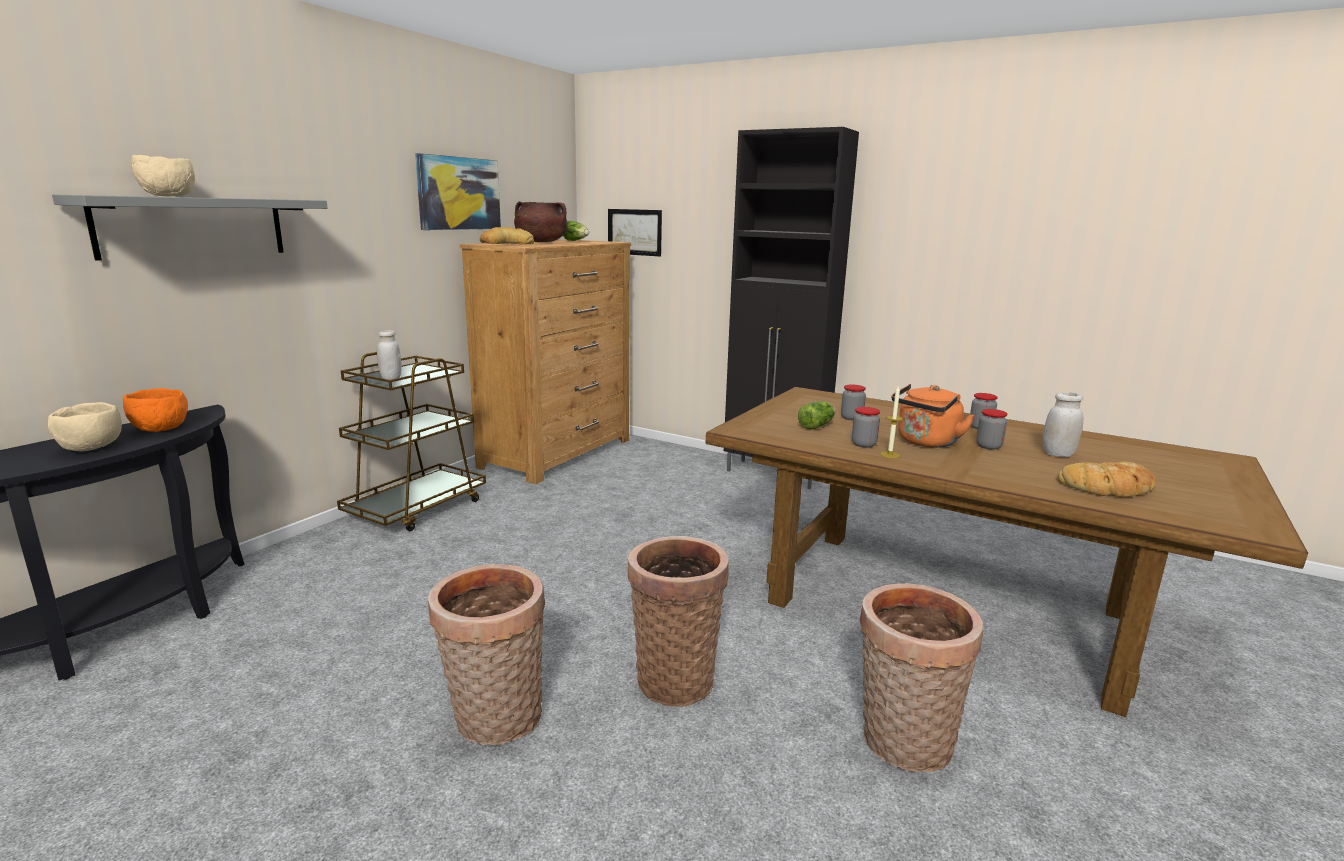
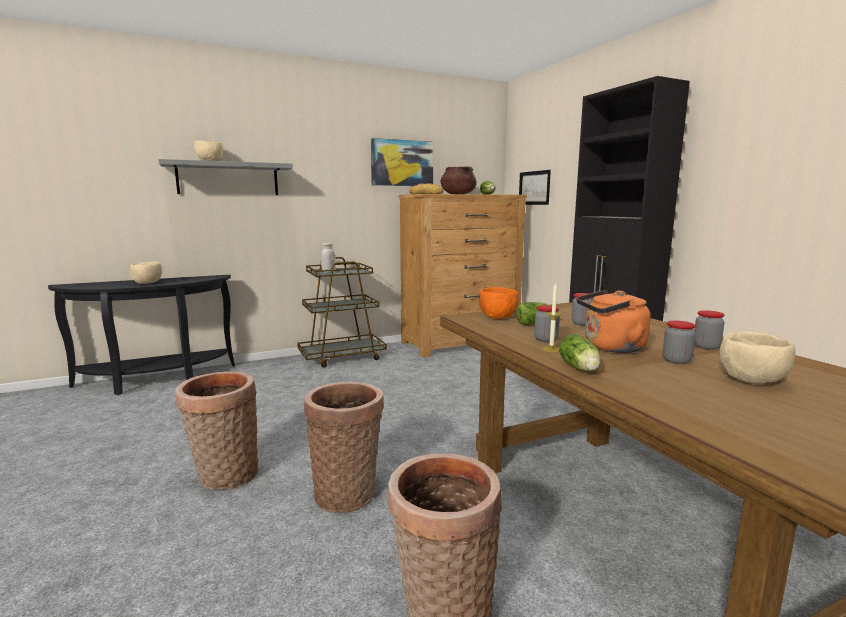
camera: 35 degrees right, 5 degrees down
(159, 429) = (185, 280): orange bowl -> orange bowl (497, 317)
(949, 471) = (580, 368): none -> lettuce
(1058, 454) = (752, 380): white jar -> beige bowl
(1109, 488) = (748, 417): bread -> none

